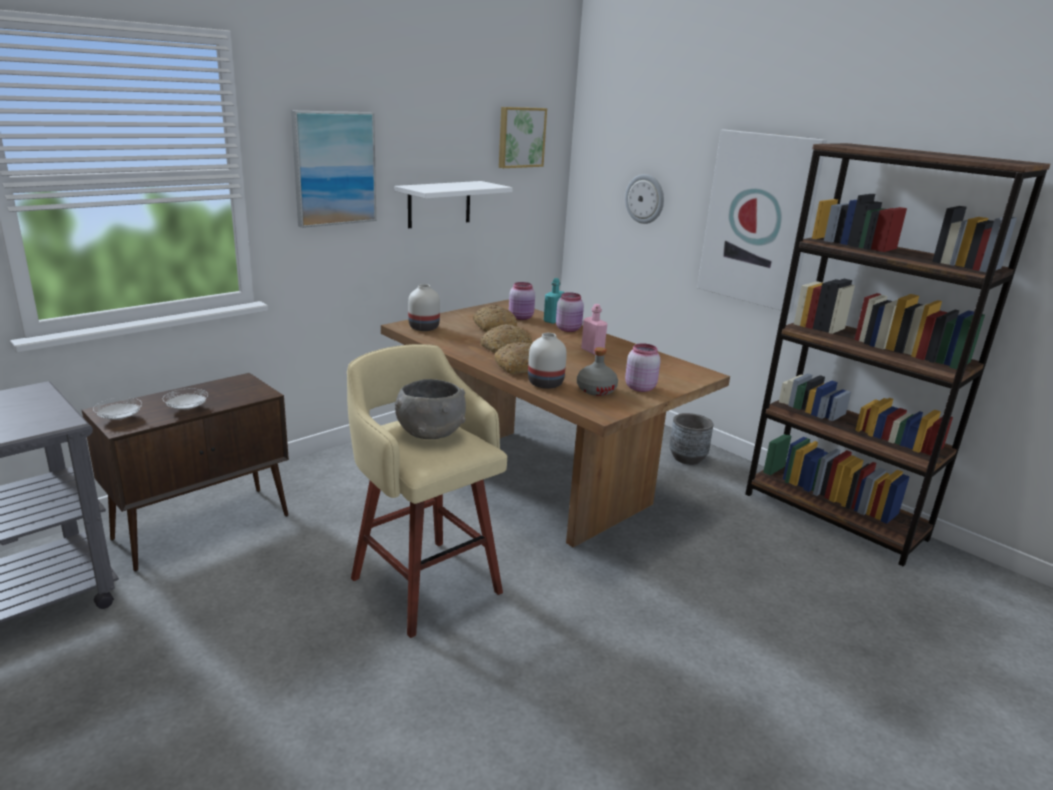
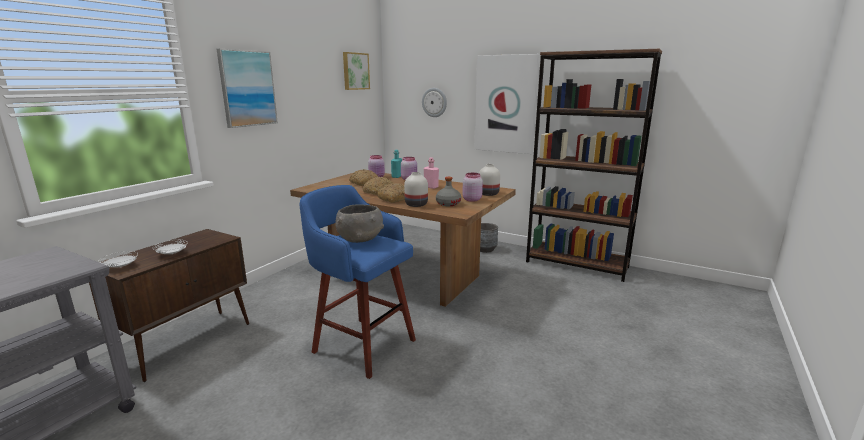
camera: 15 degrees left, 5 degrees down
(423, 328) = (319, 188): white vase -> white vase (488, 194)
(423, 582) = (362, 344): beige stool -> blue stool
(439, 204) = (313, 112): white shelf -> none

